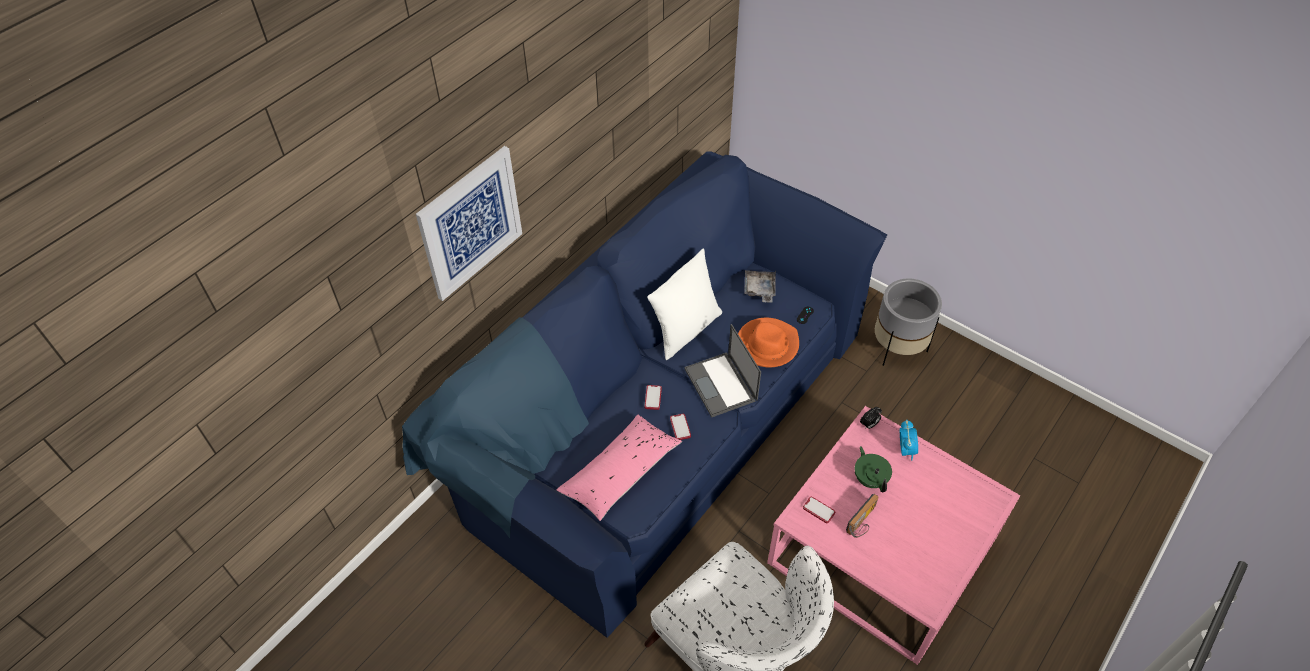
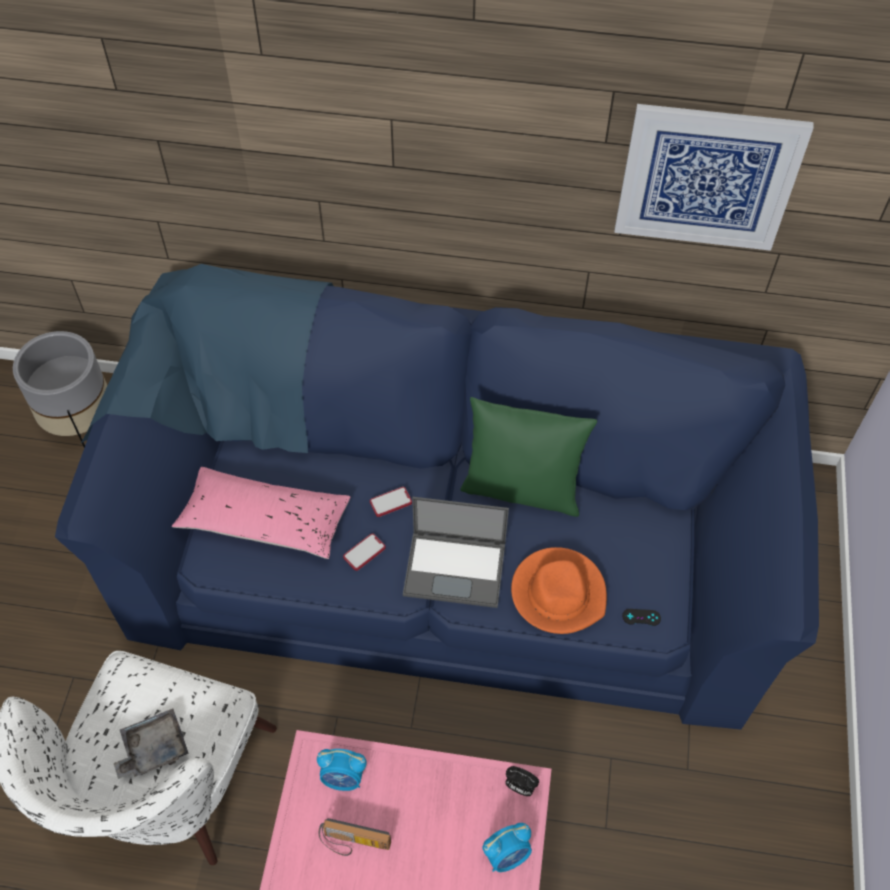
camera: 60 degrees right, 5 degrees up
(470, 223) = (328, 131): picture -> picture (707, 178)
(685, 330) = (522, 489): white pillow -> green pillow
(721, 385) = (456, 568): laptop -> laptop turned 120 degrees counterclockwise
(759, 289) = (647, 542): grey tray -> grey tray (153, 748)
(818, 510) = (343, 777): phone -> alarm clock
(870, 478) = (430, 825): green teapot -> none
(898, 347) = (760, 797): grey planter -> grey planter (81, 423)

